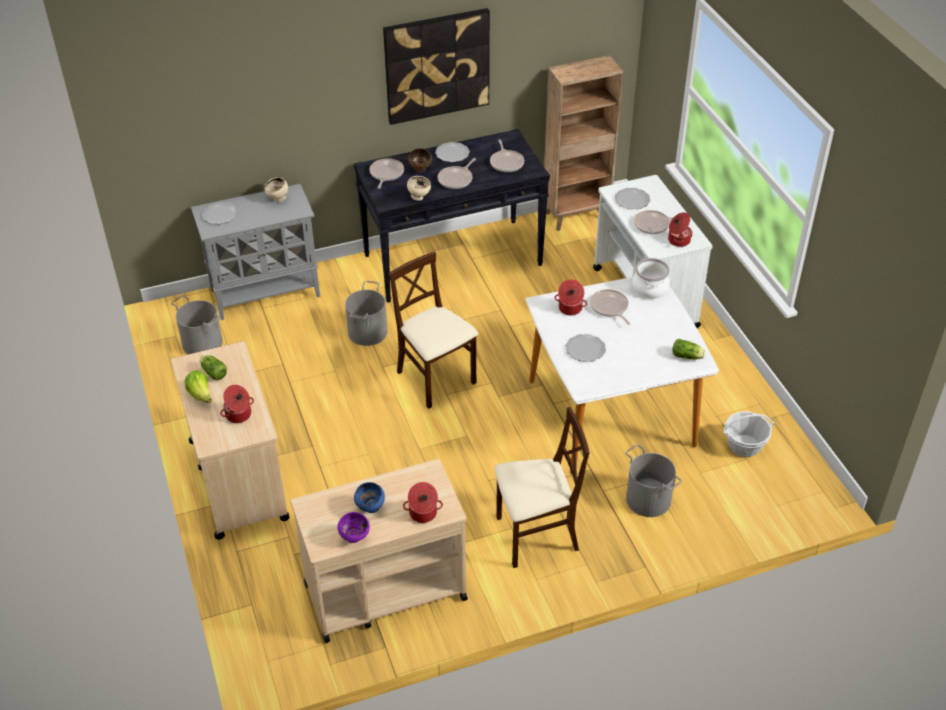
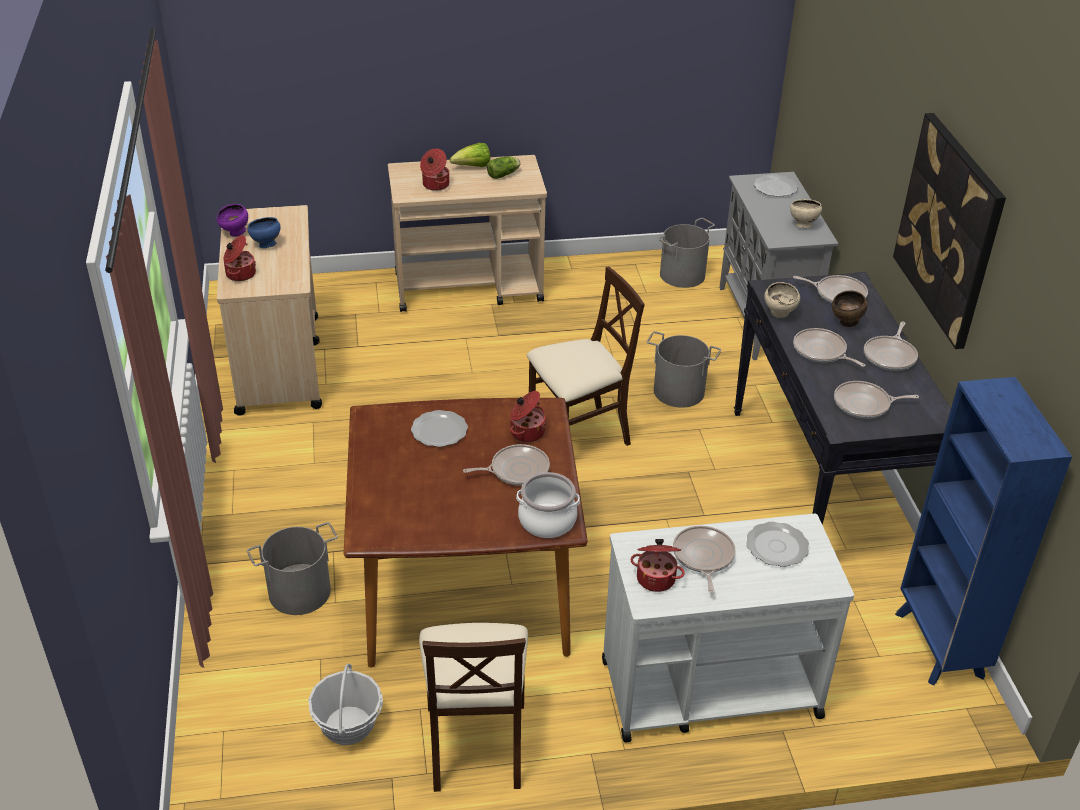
camera: 100 degrees right, 5 degrees down
(452, 153) = (890, 356): plate -> frying pan
(536, 535) = (293, 480): beige chair -> beige chair (476, 744)
(576, 215) = (939, 646): brown bookcase -> blue bookcase
(611, 414) = (464, 588): white dining table -> brown dining table
(688, 357) = (384, 526): lettuce -> none

